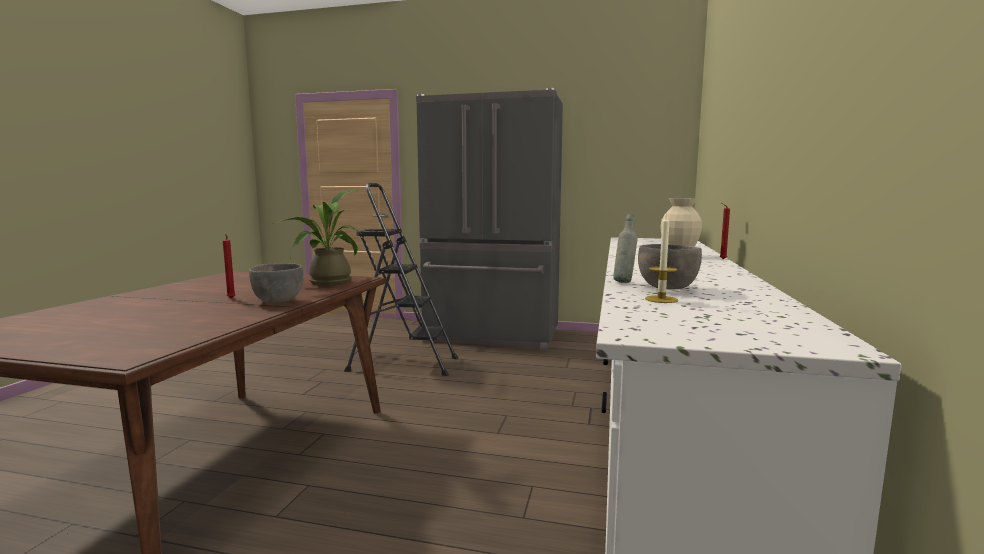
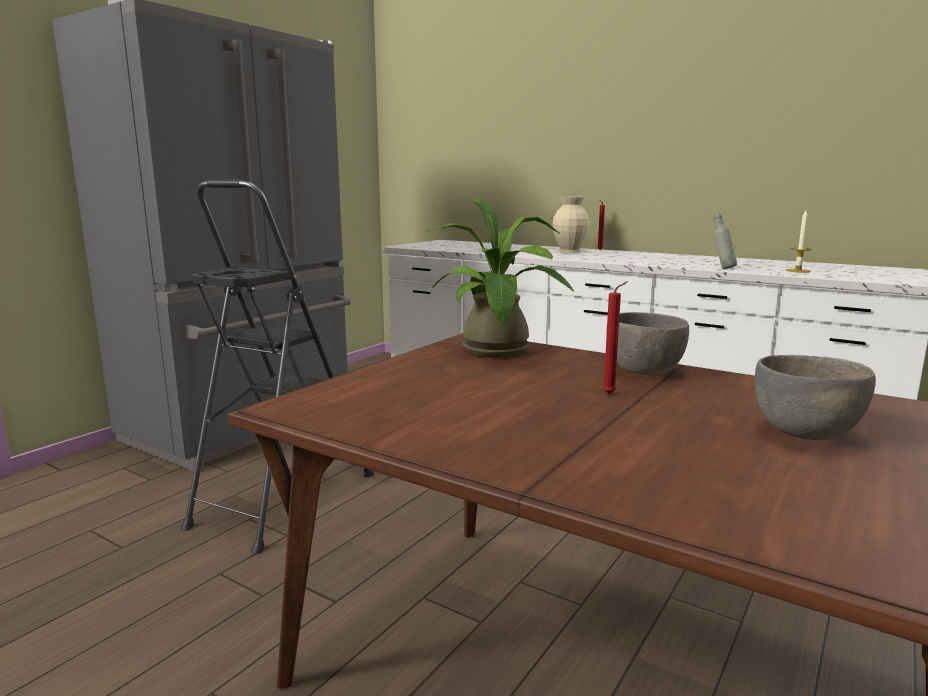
camera: 70 degrees left, 5 degrees up
(667, 288) = (752, 267): grey bowl -> grey bowl (806, 434)

